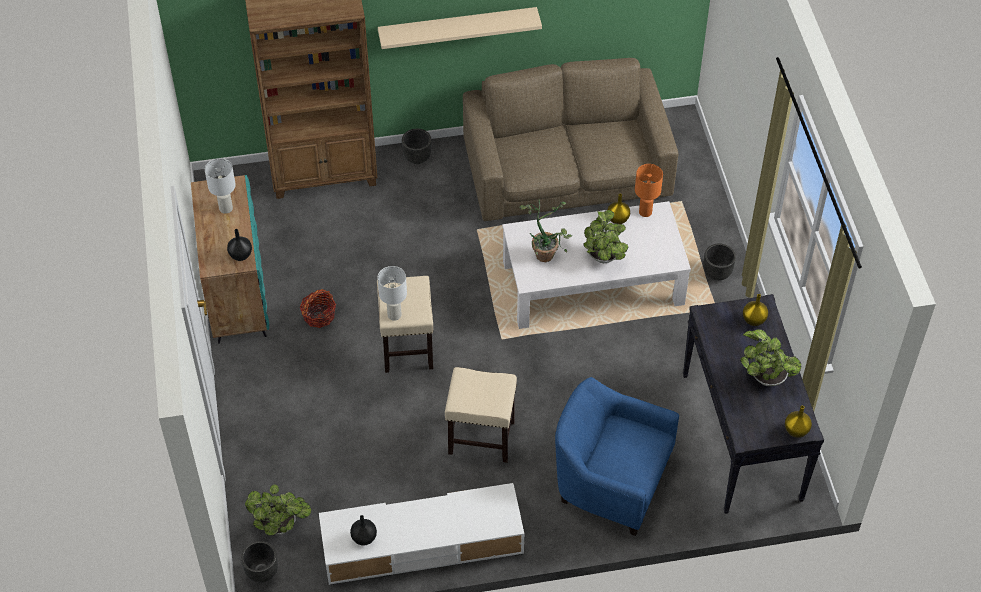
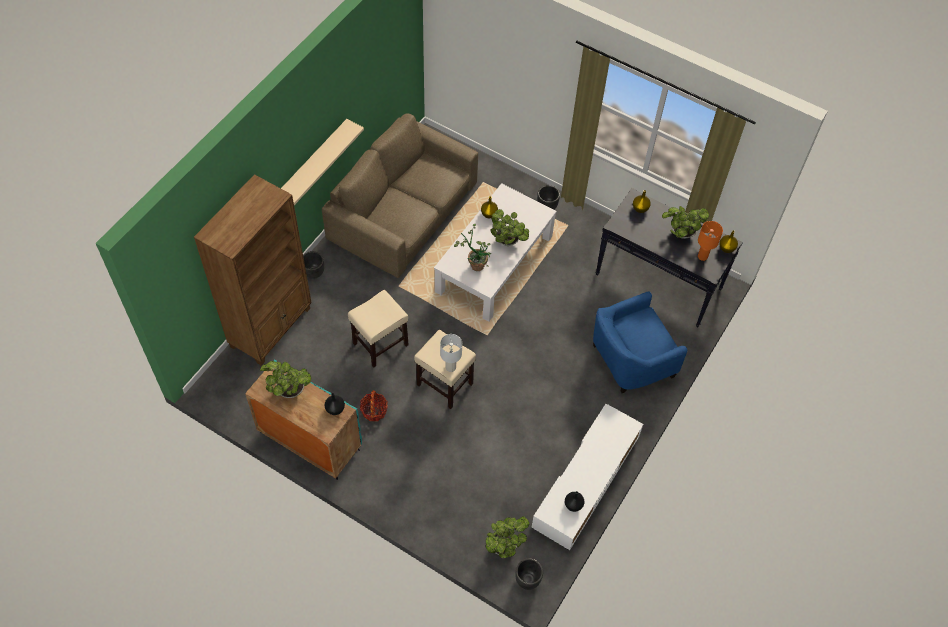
camera: 50 degrees left, 5 degrees up
(226, 208) = (289, 390): white table lamp -> potted plant
(480, 438) = (543, 397): beige stool -> beige stool (380, 344)
(645, 212) = (497, 199): orange table lamp -> orange table lamp (703, 256)

